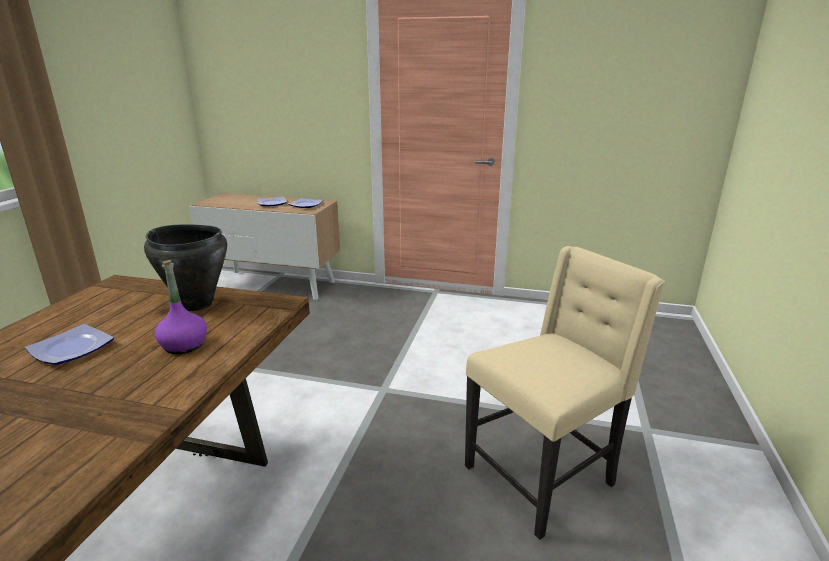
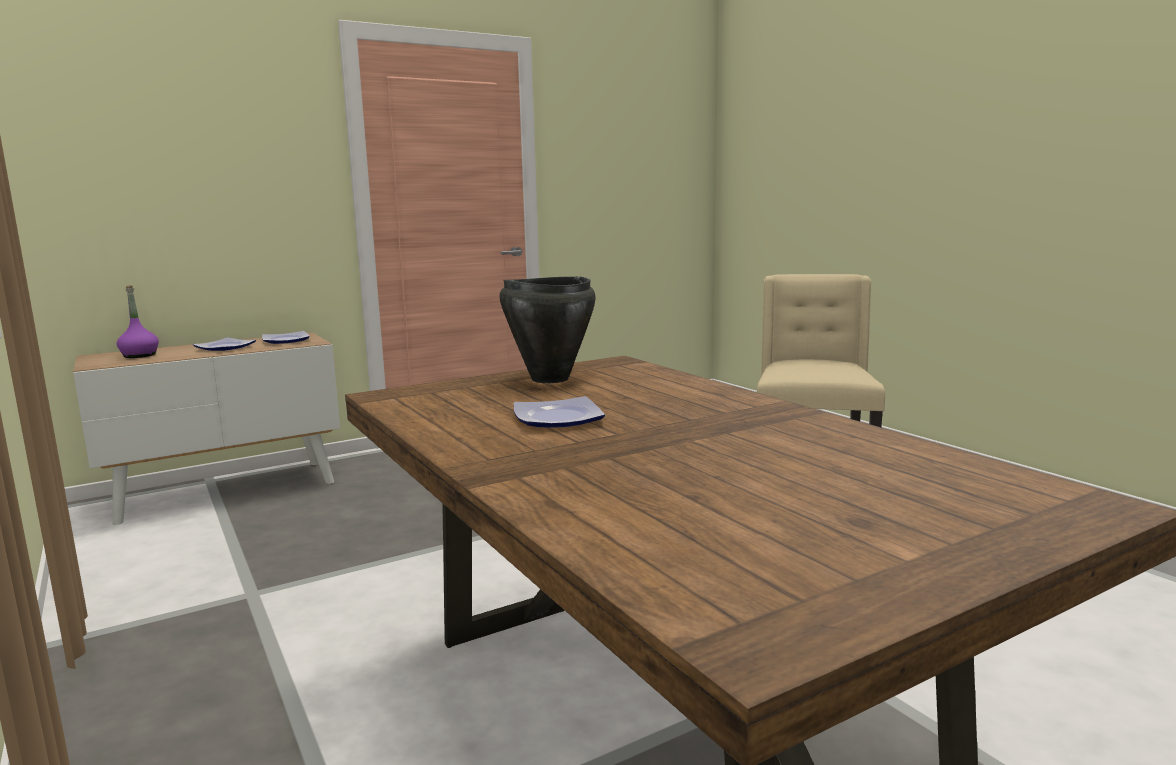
camera: 45 degrees left, 10 degrees down
(184, 345) = (647, 390): purple bottle -> purple bottle (139, 355)

